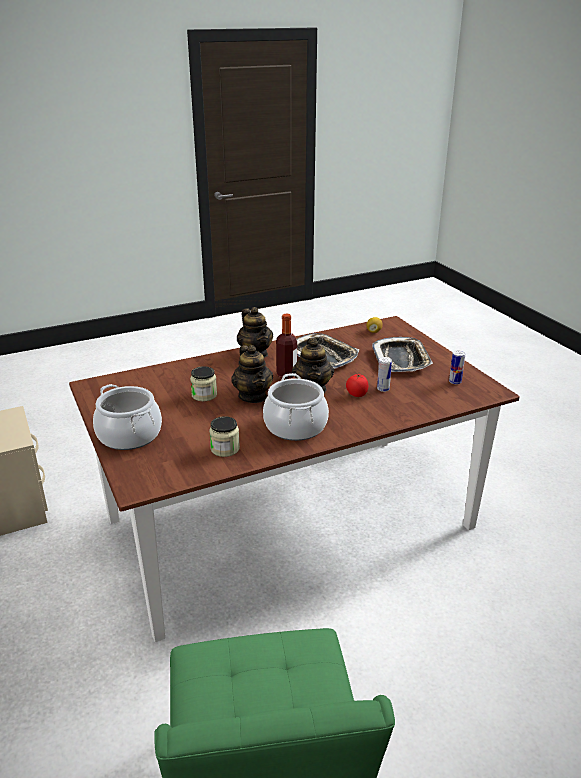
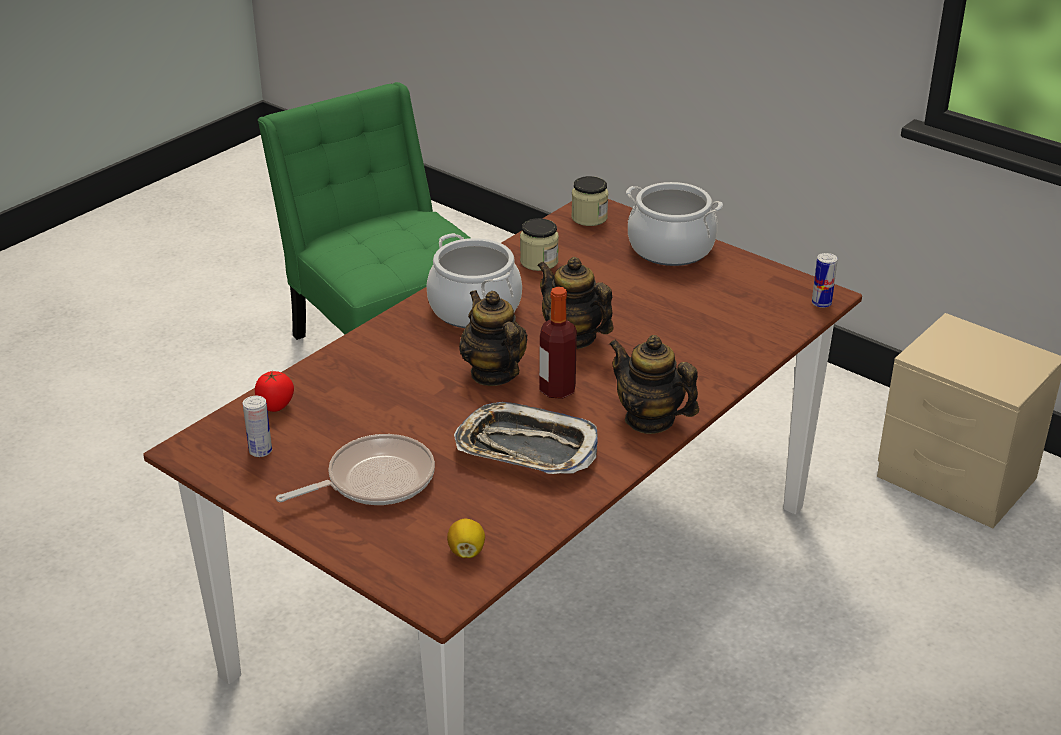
camera: 155 degrees right, 5 degrees up
(204, 395) = (644, 321): jar -> jar (589, 218)
(356, 395) = (418, 380): tomato -> tomato (276, 406)
(383, 389) = (380, 402): can -> can (821, 303)
(401, 359) = (374, 480): tray -> frying pan

